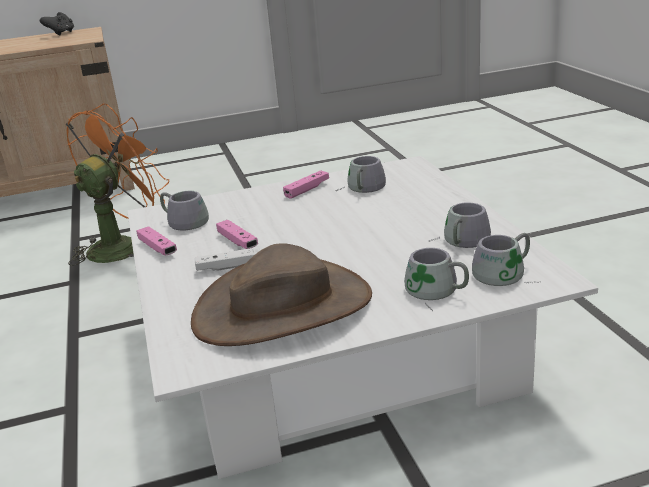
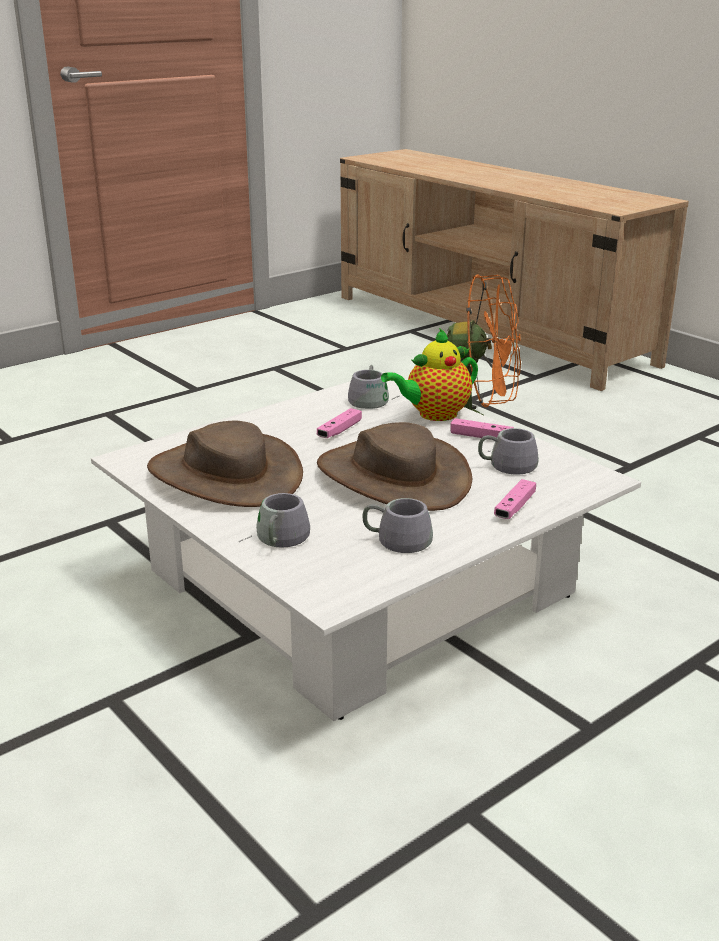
camera: 65 degrees right, 0 degrees up
(61, 33) = (636, 195): black game controller -> none
(157, 248) = (310, 402): pink game controller -> pink game controller (515, 507)
(229, 267) = (288, 438): white game controller -> none
(247, 200) = (434, 414): none -> teapot
(351, 230) = (393, 476): none -> brown hat
(507, 275) = (329, 572): grey mug -> none

